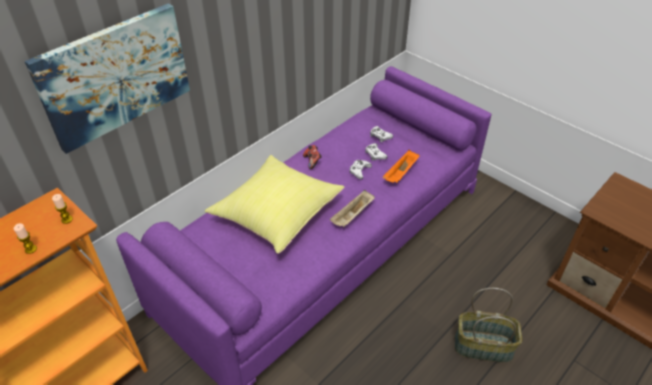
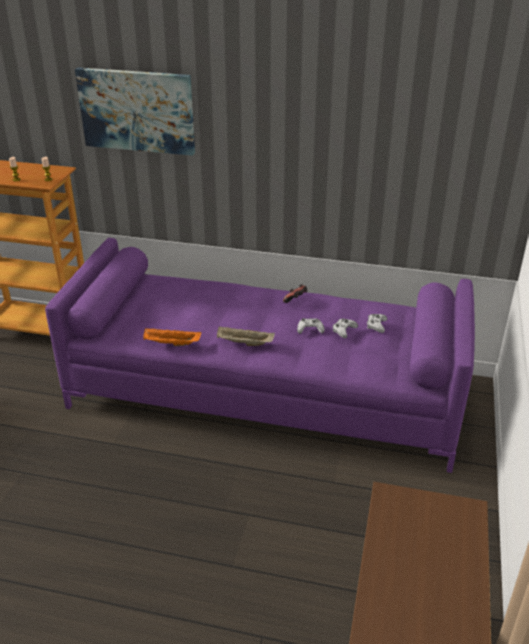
camera: 60 degrees right, 10 degrees down
(277, 214) = (213, 307): yellow pillow -> none
(401, 174) = (332, 354): orange tray -> orange tray (171, 344)
(483, 346) = (227, 546): basket -> none

